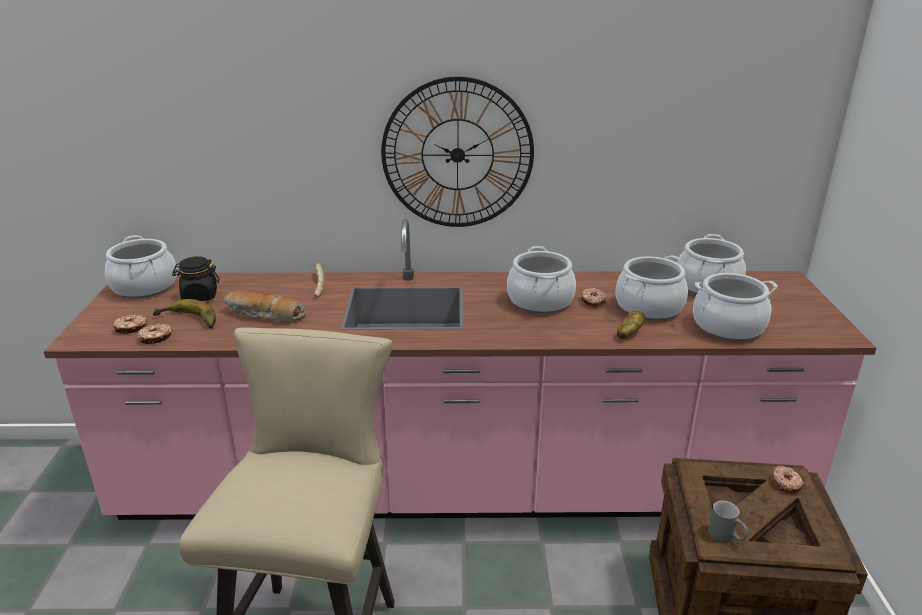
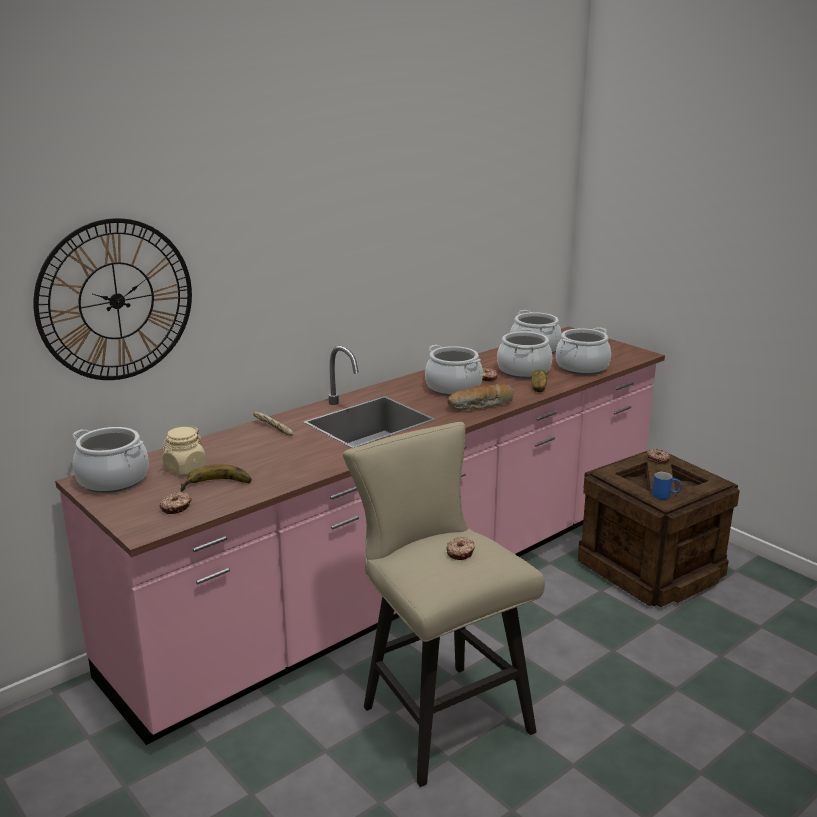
camera: 40 degrees left, 5 degrees down
(156, 338) = (216, 505): donut -> donut (461, 553)
(199, 296) = (185, 468): black jar -> beige jar
(264, 315) = (274, 460): bread -> bread (481, 406)
(457, 155) = (355, 282): wall clock -> wall clock (116, 300)
(726, 537) = (665, 496): grey mug -> blue mug

